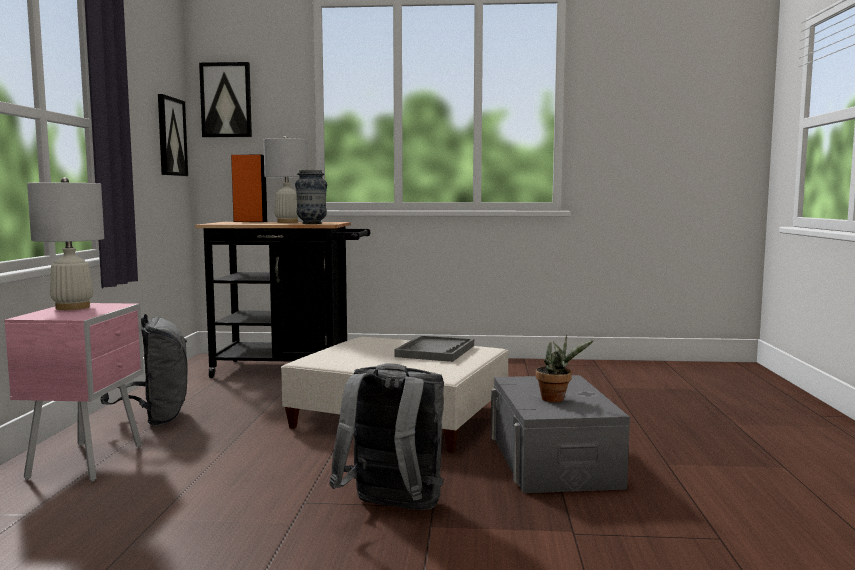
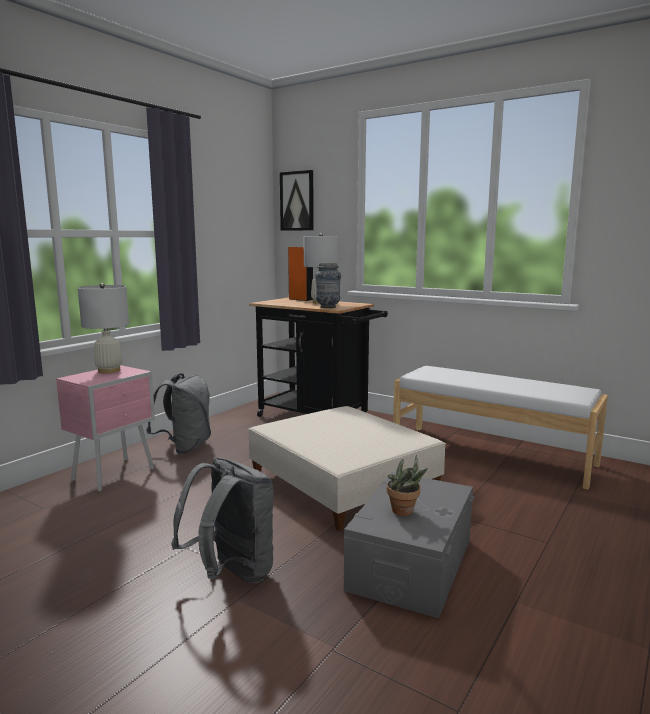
camera: 30 degrees right, 5 degrees up
(171, 137) = (252, 232): picture -> none
(435, 351) = (374, 434): grey tray -> none
(510, 372) = (491, 454): none -> white bench

